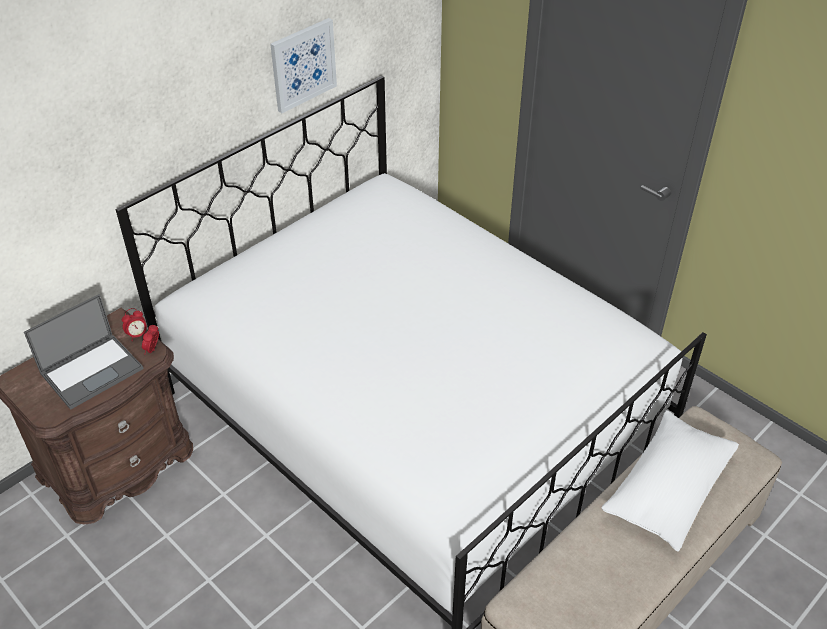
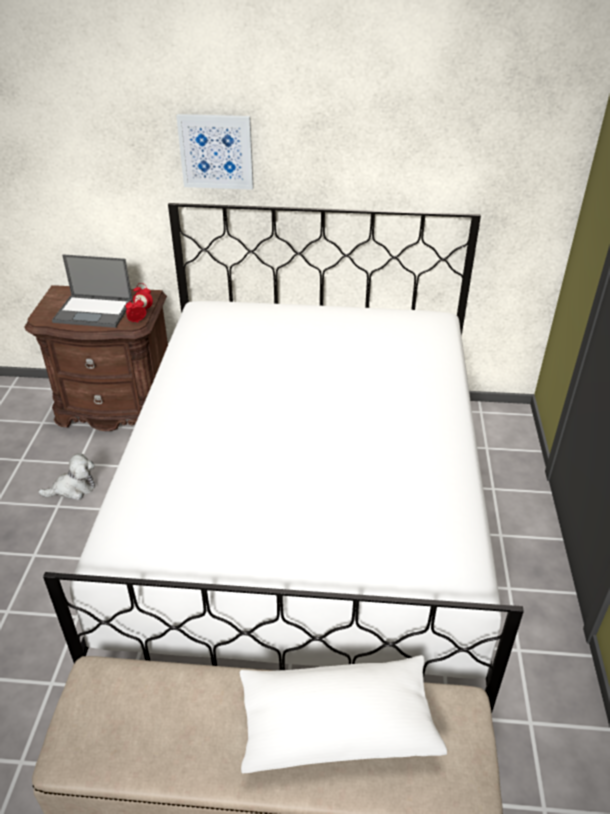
camera: 50 degrees right, 5 degrees down
(198, 555) = (73, 488): none -> plush toy
(303, 64) = (388, 161): picture -> picture (216, 151)

